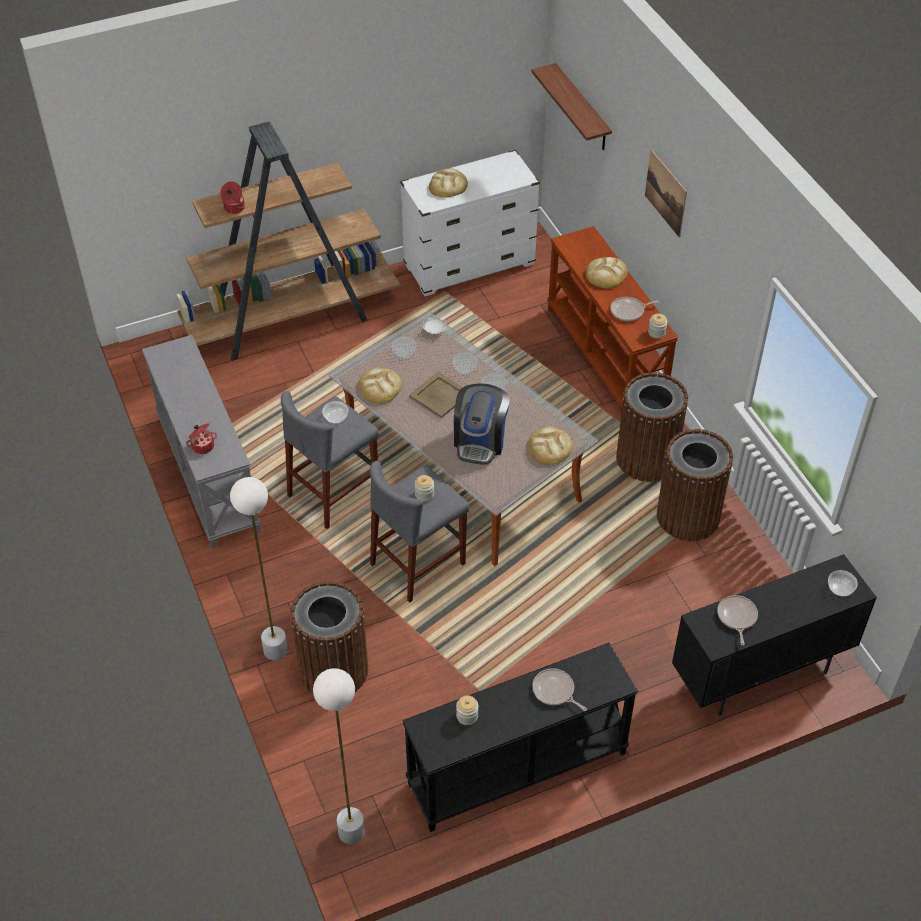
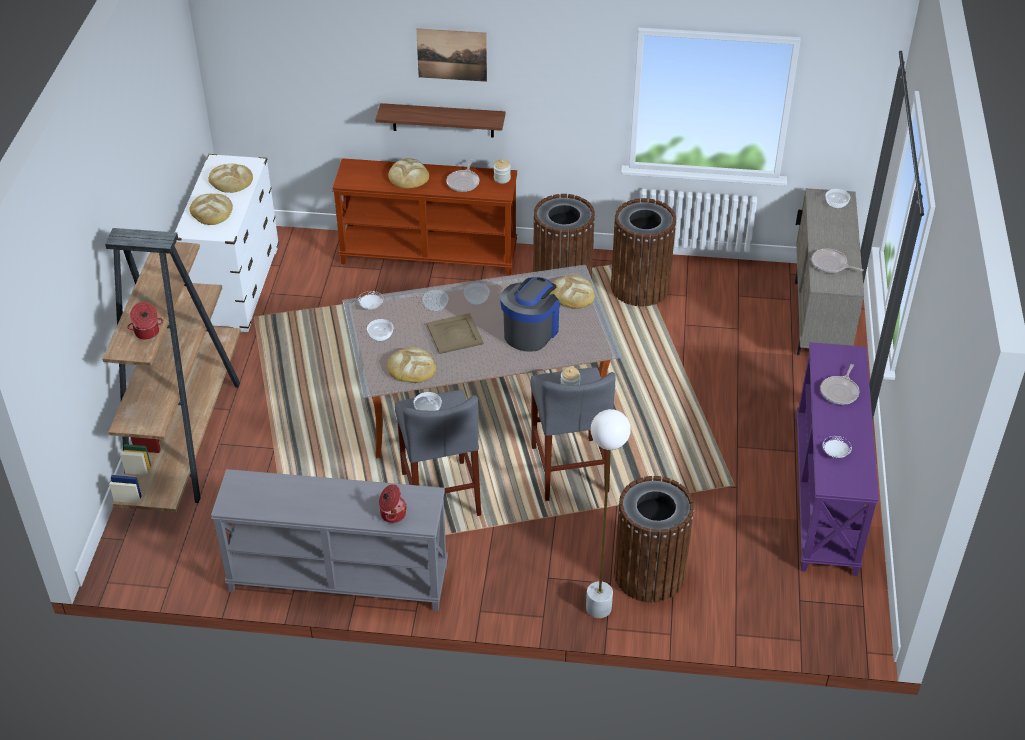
camera: 60 degrees left, 5 degrees down
(351, 832) = (830, 629): white floor lamp -> none
(467, 716) = (835, 452): jar -> white plate
(480, 440) = (530, 331): coffee machine -> coffee machine turned 105 degrees counterclockwise
(493, 177) = (231, 180): none -> bread
(517, 770) = (826, 495): black console table -> purple console table
(555, 691) = (840, 391): frying pan -> frying pan turned 45 degrees counterclockwise
(582, 109) = (280, 60): shelf -> shelf (443, 120)
(759, 674) = (818, 320): black cabinet -> beige cabinet

